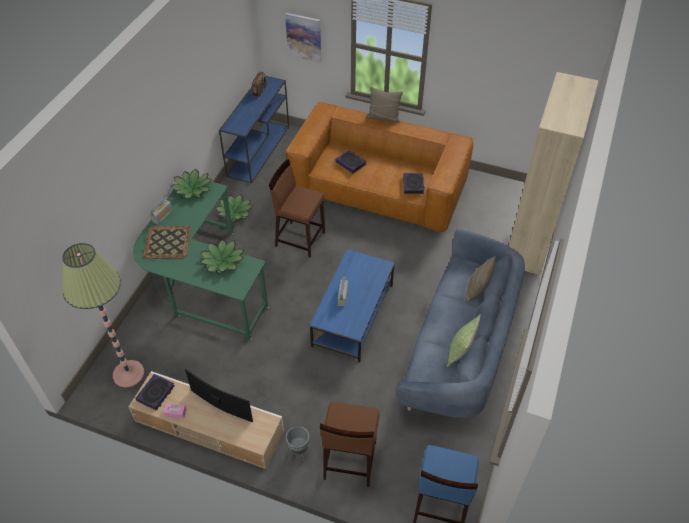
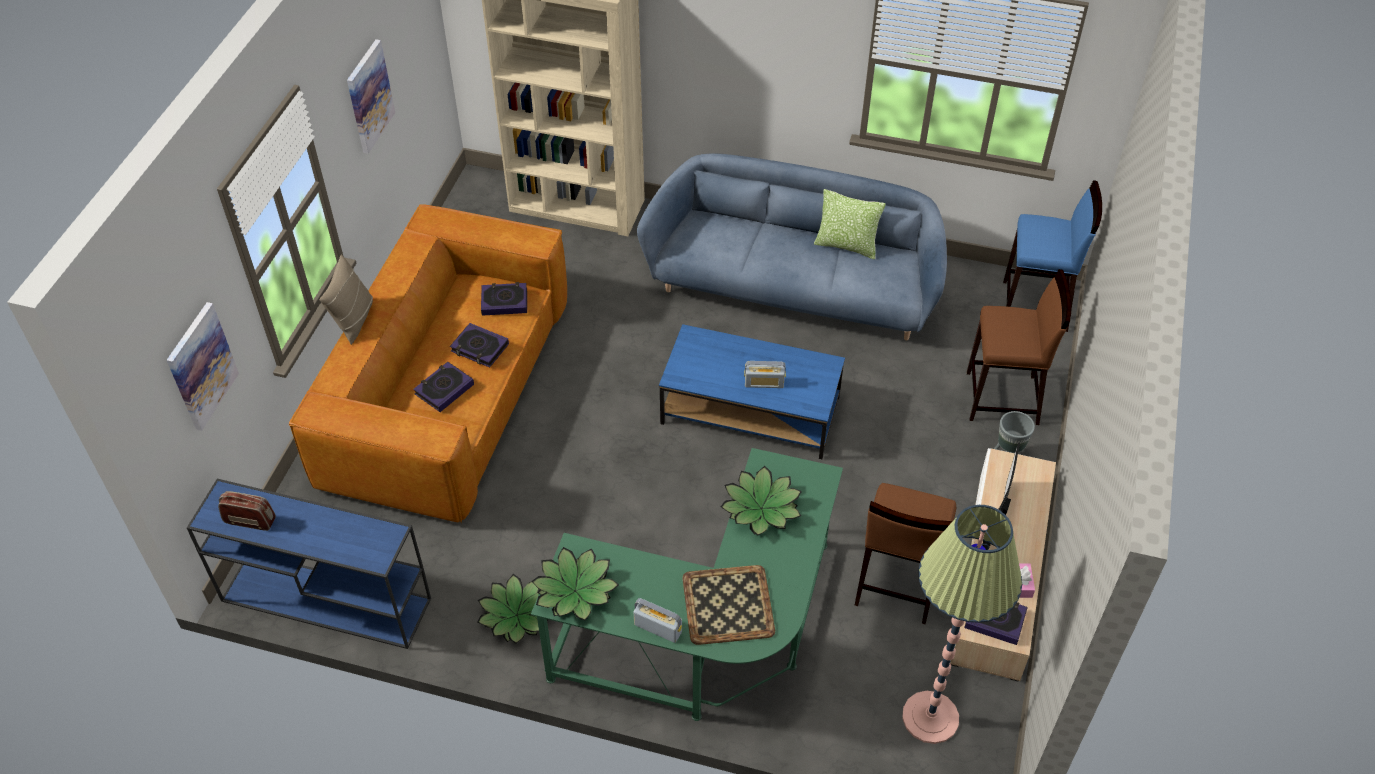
camera: 95 degrees left, 0 degrees up
(300, 239) = (586, 498): brown stool -> brown stool (896, 584)
(378, 176) = (479, 348): none -> book
(477, 290) = (733, 227): beige pillow -> none
(489, 68) = (369, 96): none -> picture

